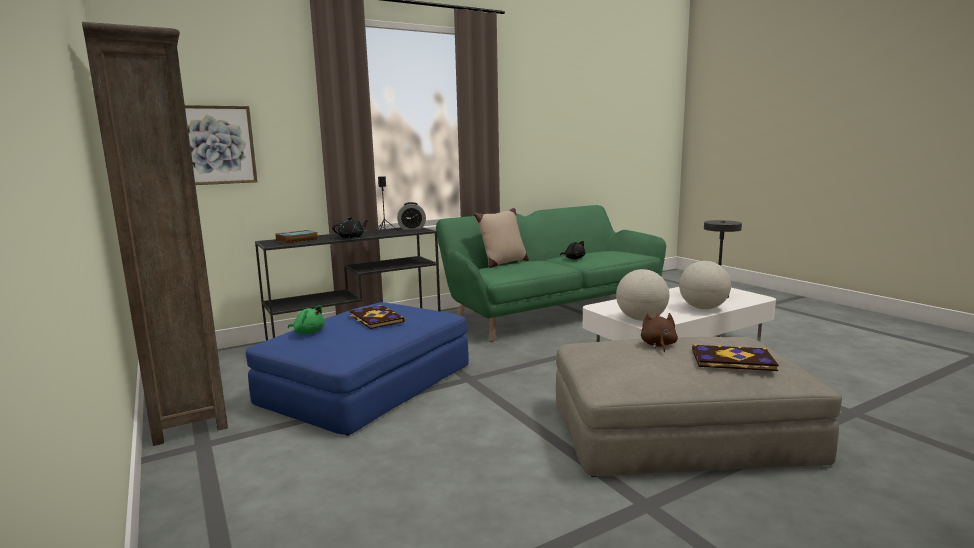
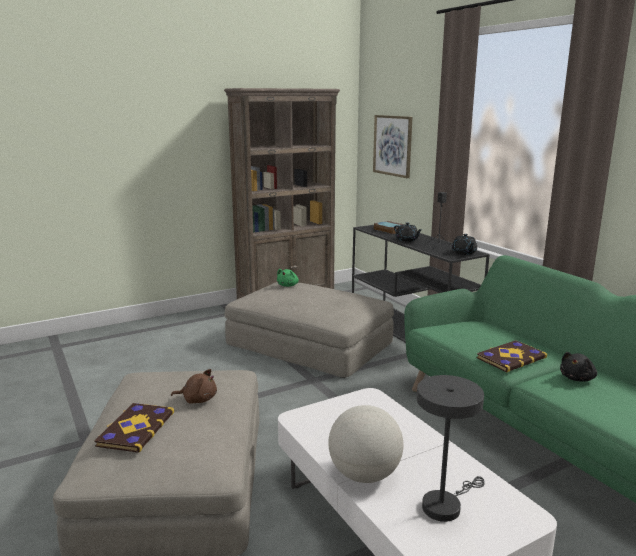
camera: 90 degrees right, 5 degrees up
(367, 383) = (310, 343): blue ottoman -> beige ottoman
(375, 319) = (310, 298): book -> book (510, 357)
(412, 228) = (464, 253): alarm clock -> black teapot
(503, 263) = (517, 333): beige pillow -> none
(641, 319) = (316, 417): globe -> none

